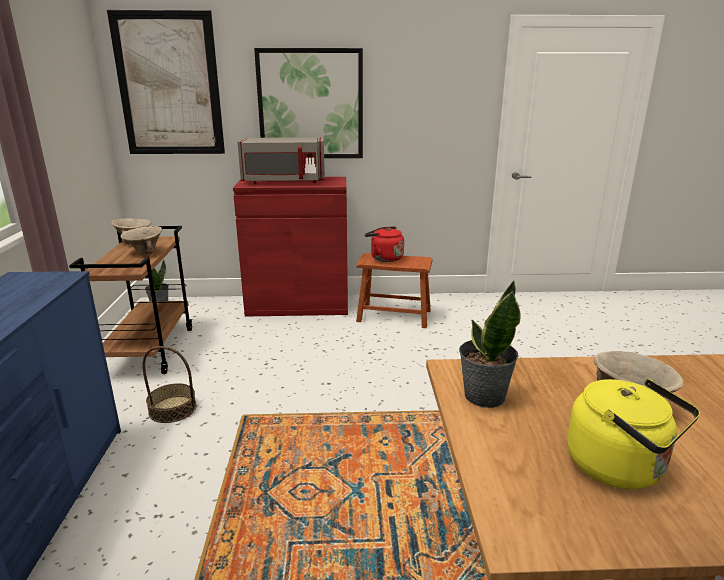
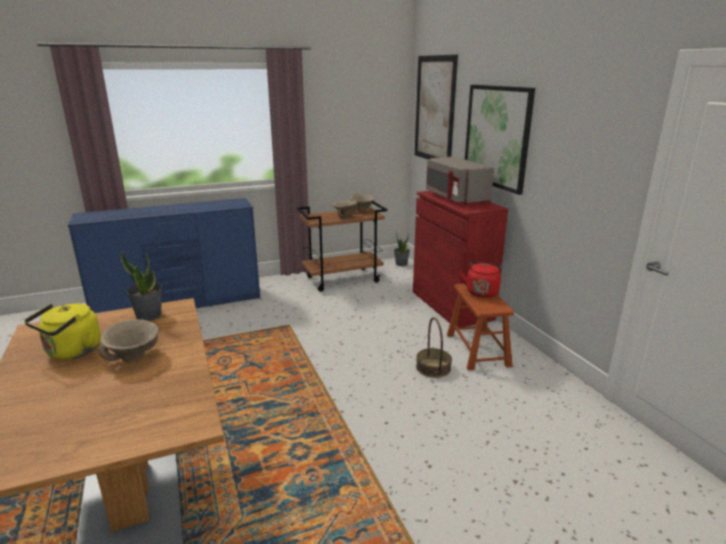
camera: 70 degrees right, 0 degrees up
(173, 409) = (286, 304): basket -> basket (433, 367)

